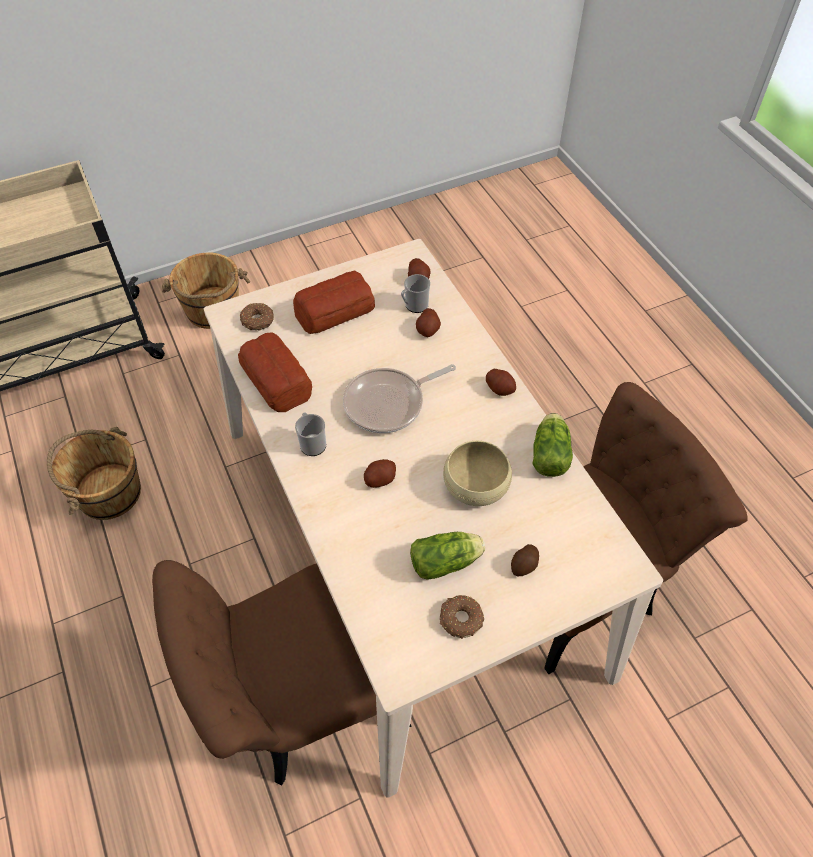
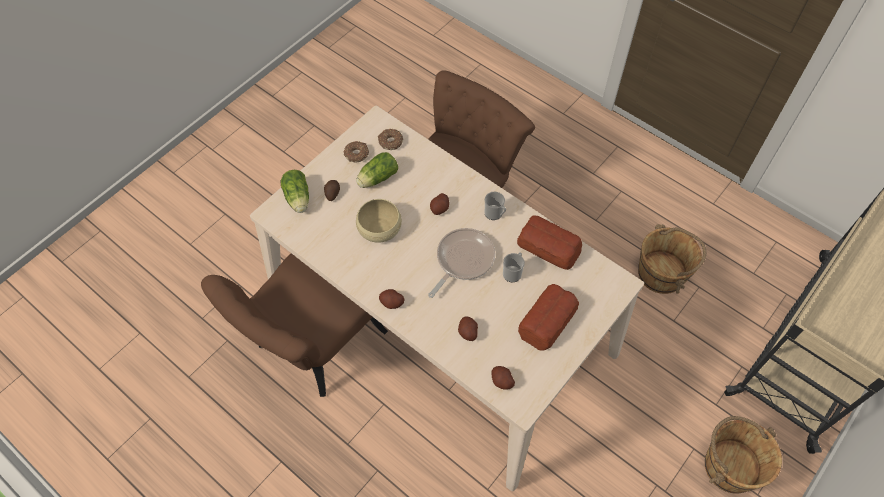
camera: 155 degrees right, 5 degrees up
(258, 321) = (596, 287): donut -> donut (390, 142)
(414, 306) = (490, 351): mug -> mug (513, 272)
(550, 453) = (340, 267): lettuce -> lettuce (298, 199)

